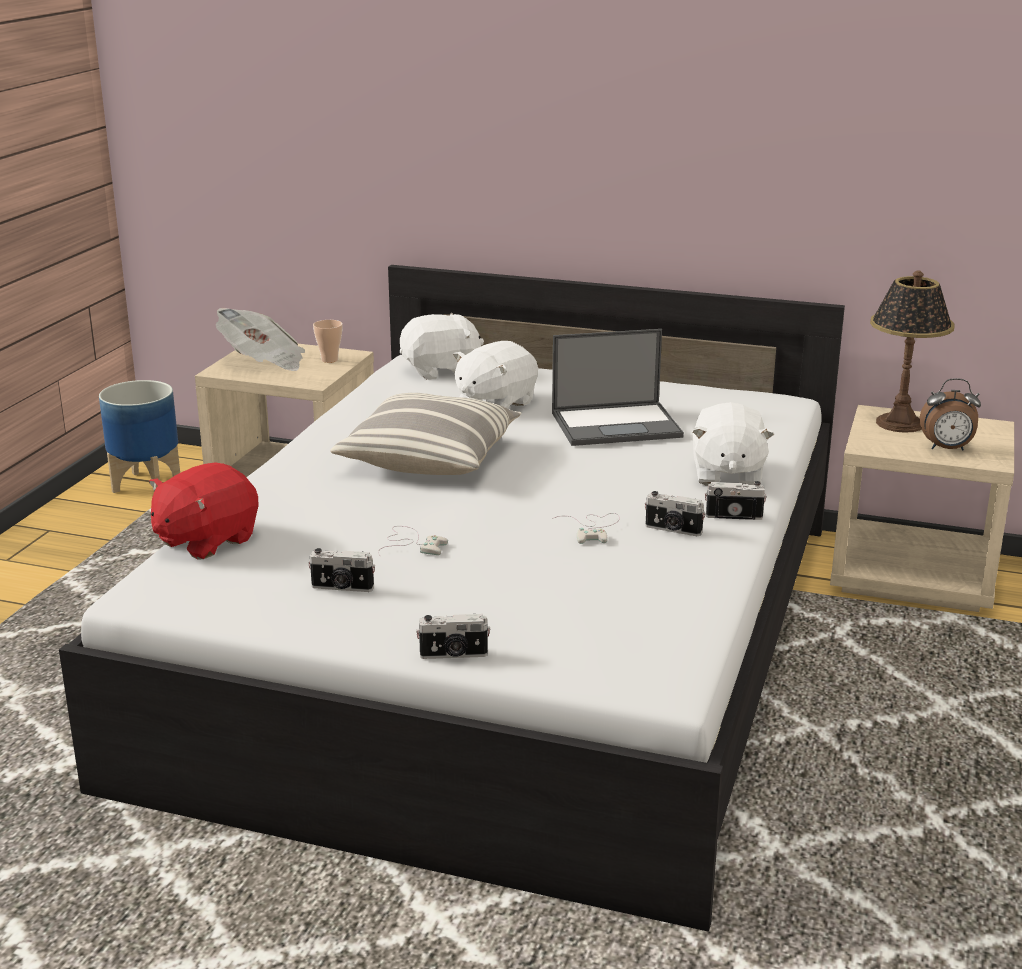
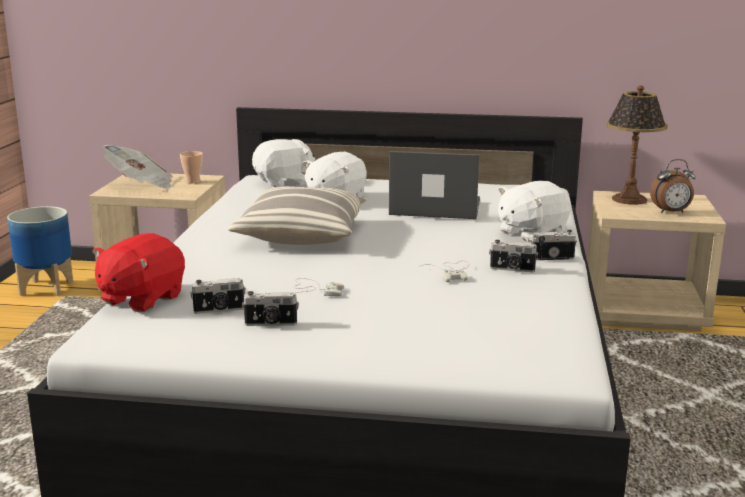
camera: 10 degrees left, 5 degrees down
(453, 655) = (386, 364): camera -> camera (219, 310)
(617, 424) = (434, 207): laptop -> laptop turned 150 degrees counterclockwise
(726, 474) = (531, 233): white plush toy -> white plush toy turned 60 degrees clockwise

